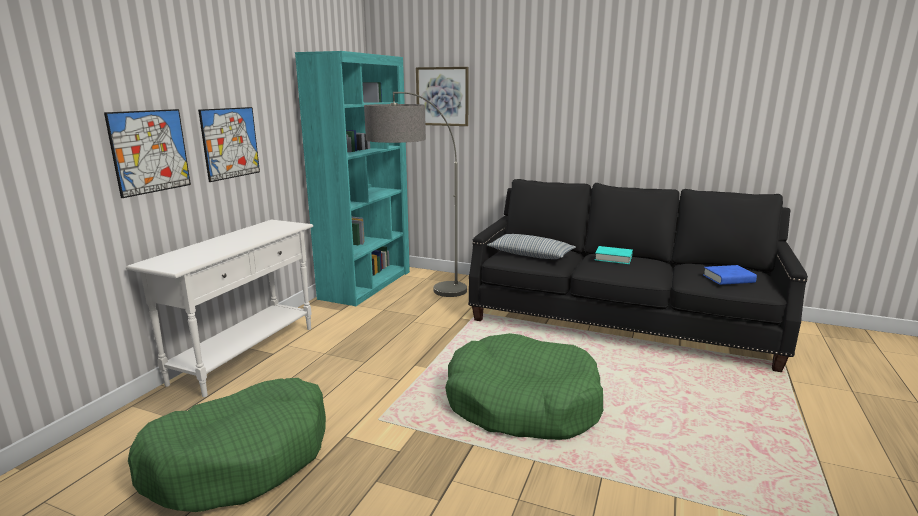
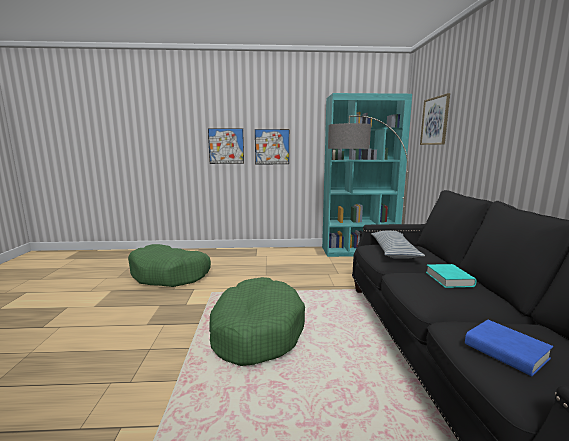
camera: 65 degrees right, 5 degrees down
(246, 354) = (251, 252): white console table -> none

